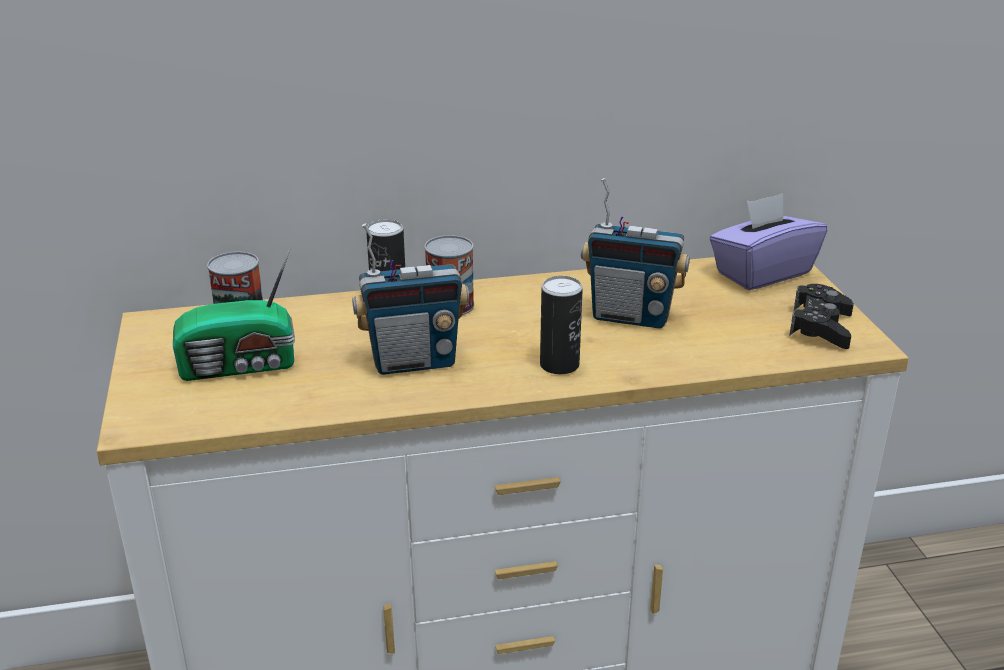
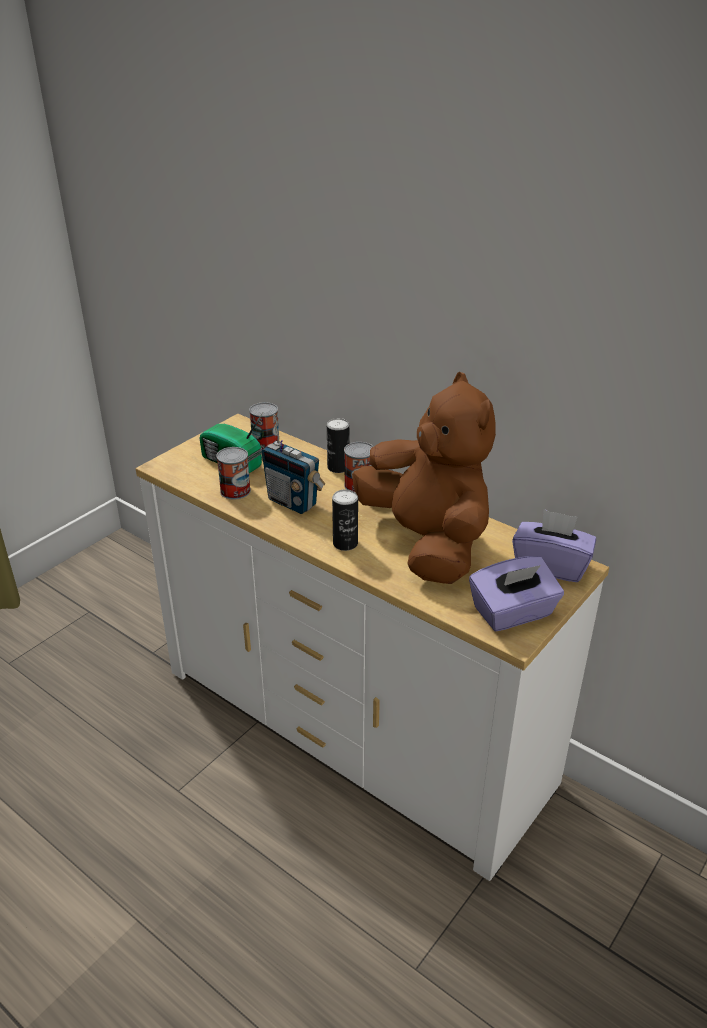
camera: 50 degrees right, 5 degrees up
(314, 391) = (235, 491): none -> can
(631, 316) = (427, 543): radio -> brown plush toy
(820, 326) = (513, 613): black game controller -> purple tissue box

